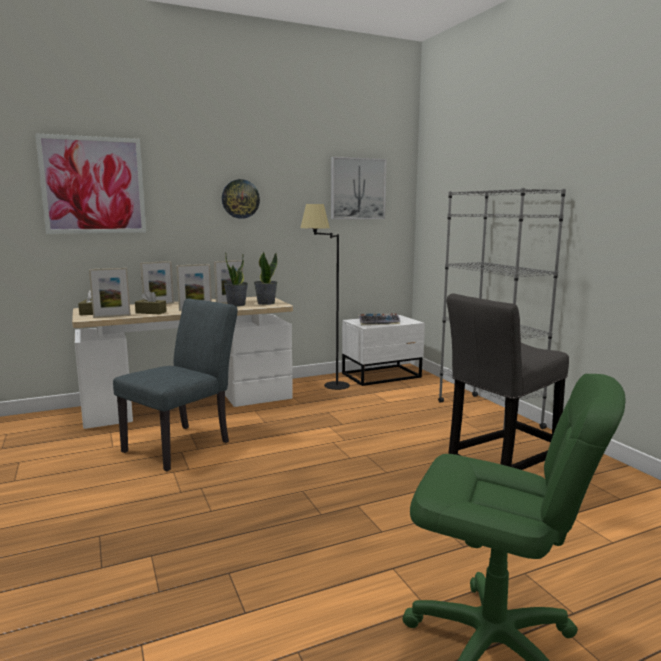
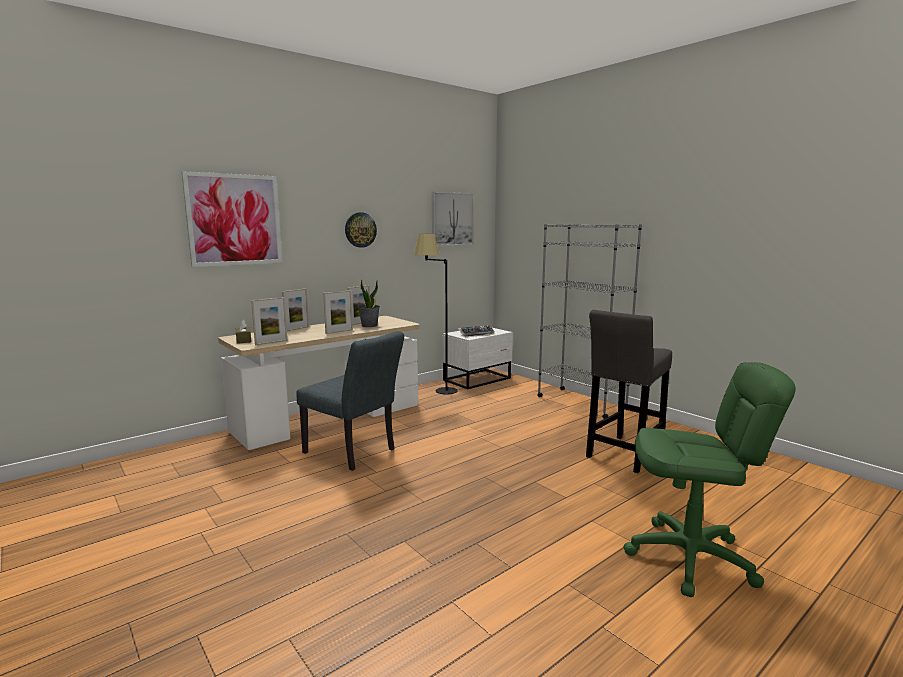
camera: 15 degrees left, 0 degrees up
(151, 312) = (302, 337): brown tissue box -> none
(183, 444) = (354, 453): grey chair -> grey chair turned 105 degrees clockwise
(265, 303) = (393, 322): potted plant -> none

